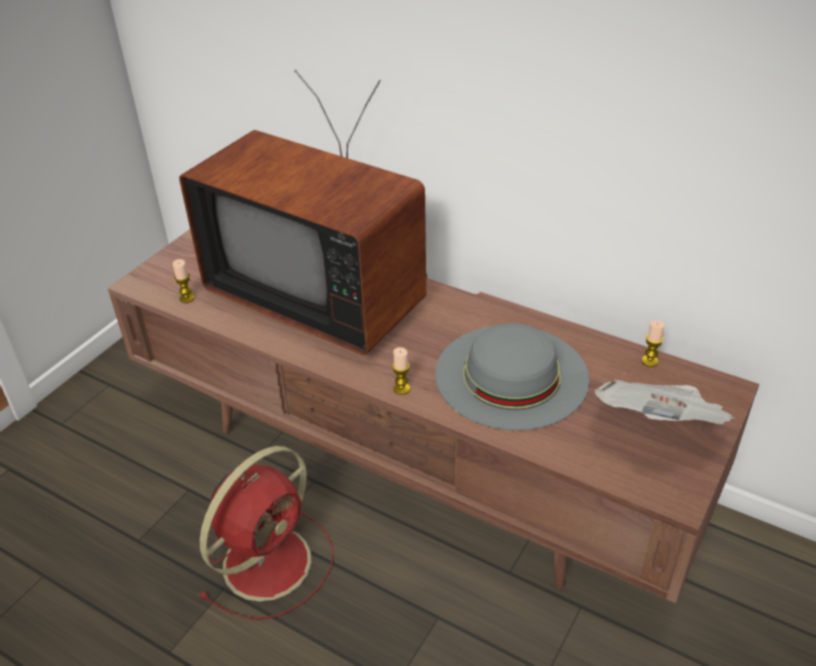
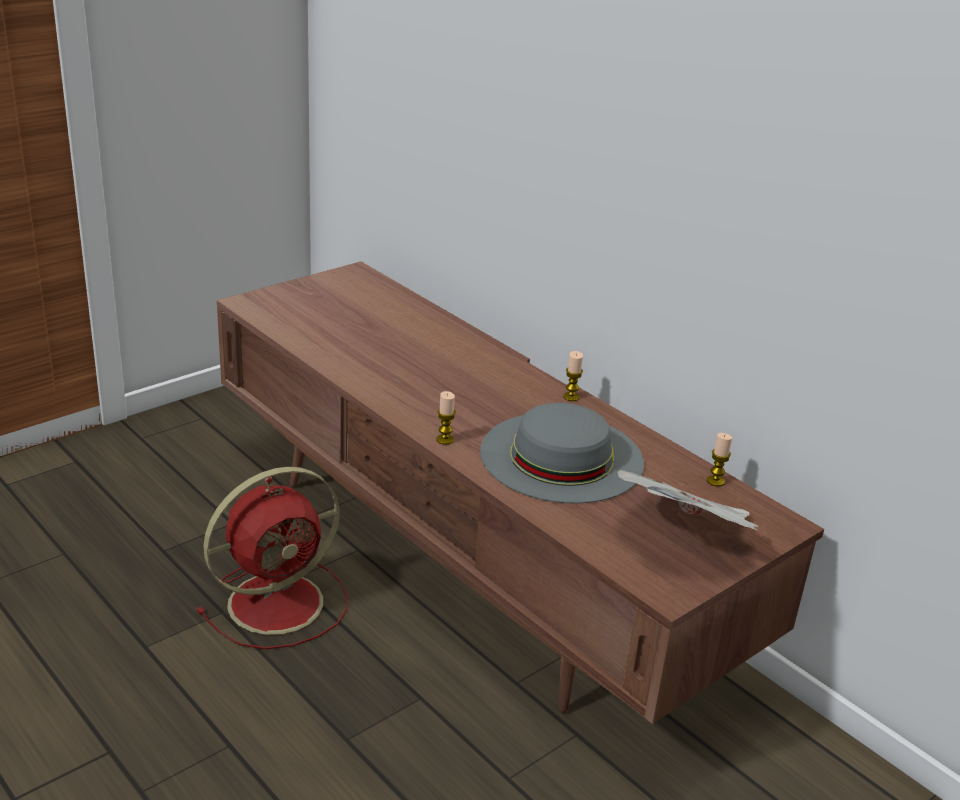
camera: 15 degrees right, 10 degrees down
(187, 298) = (284, 324): candle -> candle (571, 397)
(322, 294) = (414, 350): television -> none

